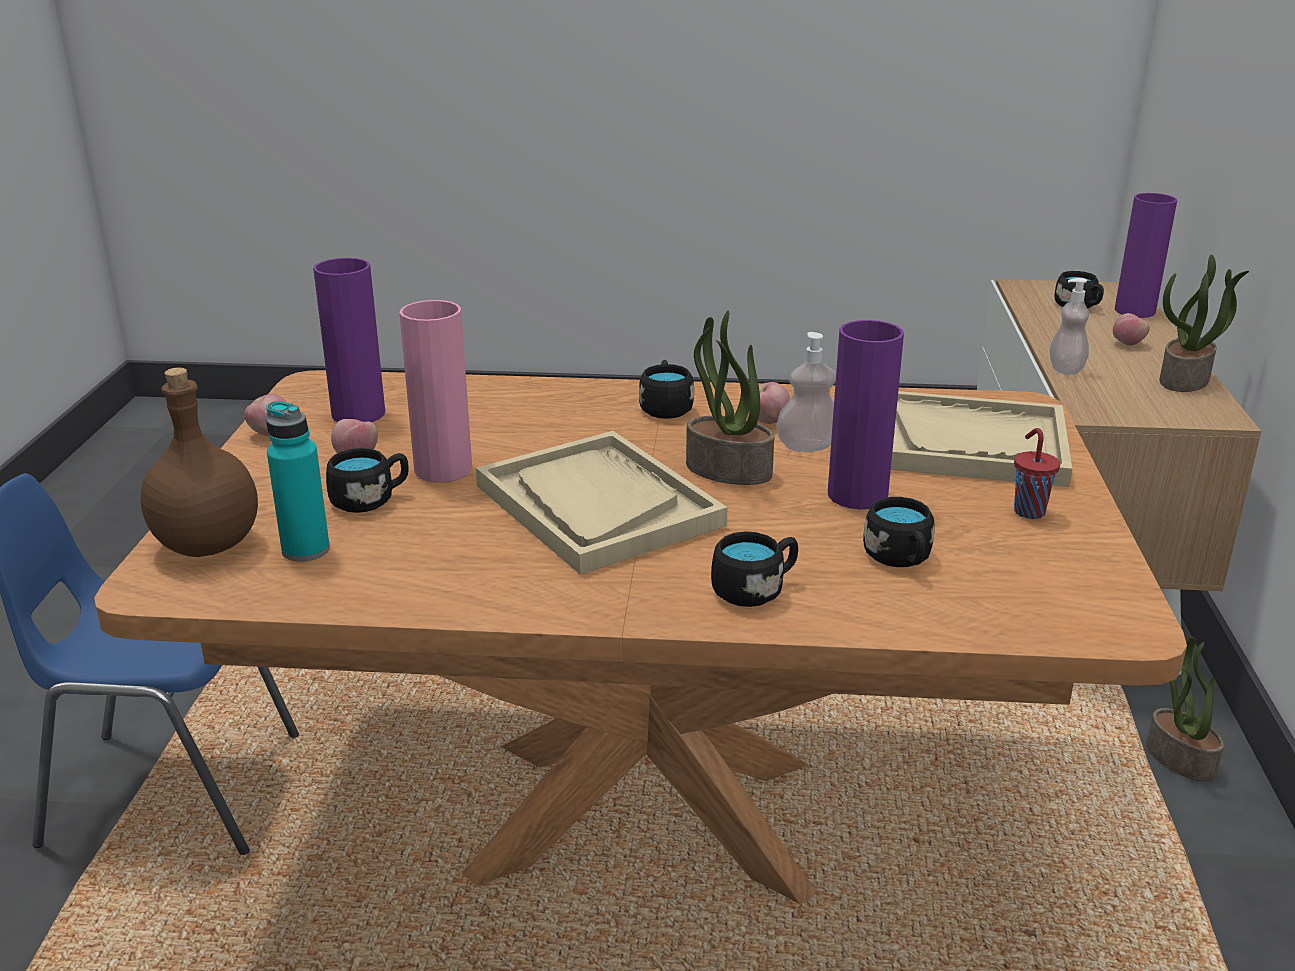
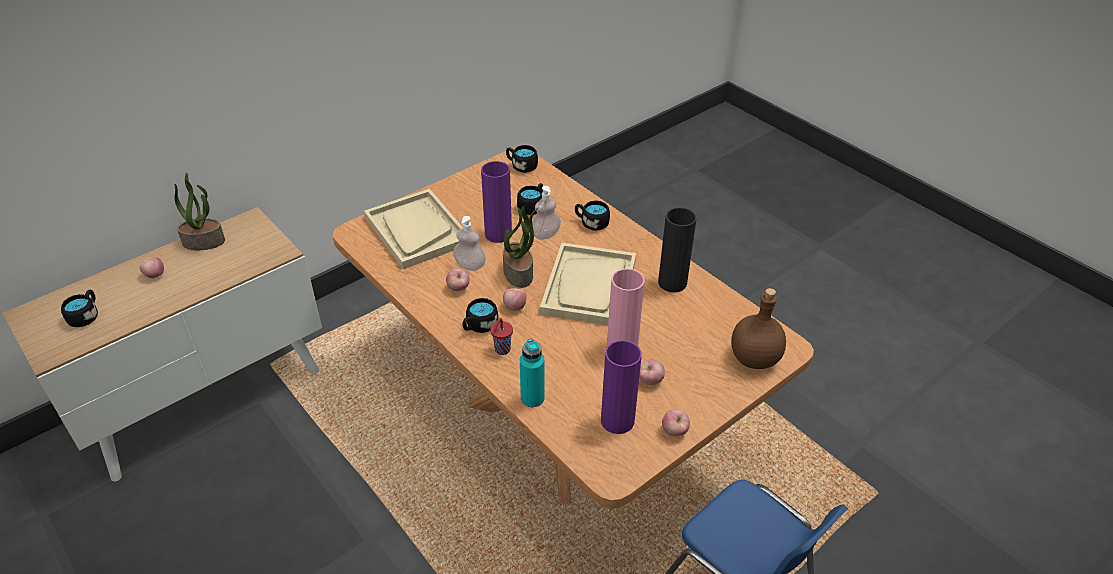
camera: 135 degrees left, 15 degrees up
(306, 550) = (718, 331): turquoise bottle -> turquoise bottle (532, 398)
(370, 499) = (669, 346): black mug -> black mug (521, 166)
(466, 575) = (672, 283): none -> black vase
(659, 439) = (515, 307): none -> apple
(1028, 511) = (462, 196): red cup -> red cup (502, 350)
(1066, 369) = (221, 280): soap dispenser -> soap dispenser (545, 234)
(1134, 311) = (80, 292): purple vase -> none
(1178, 758) = (353, 309): potted plant -> none

